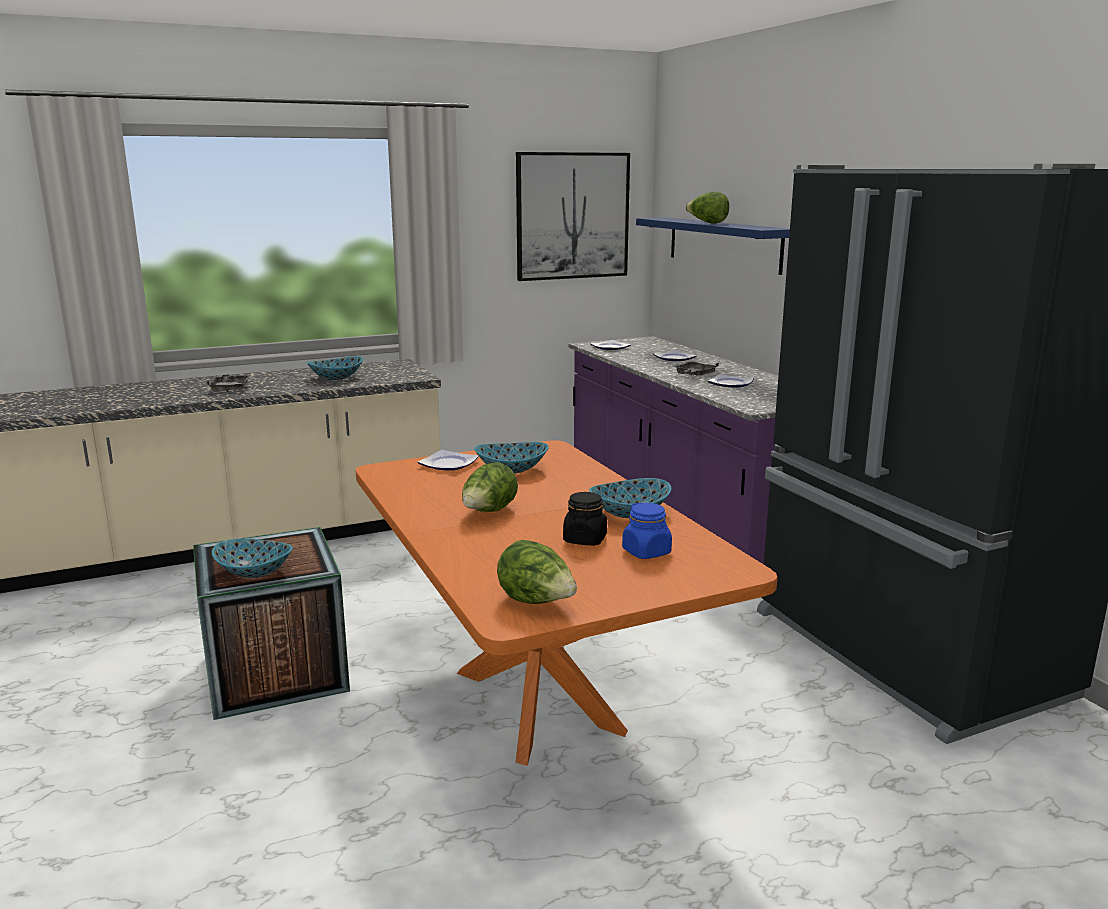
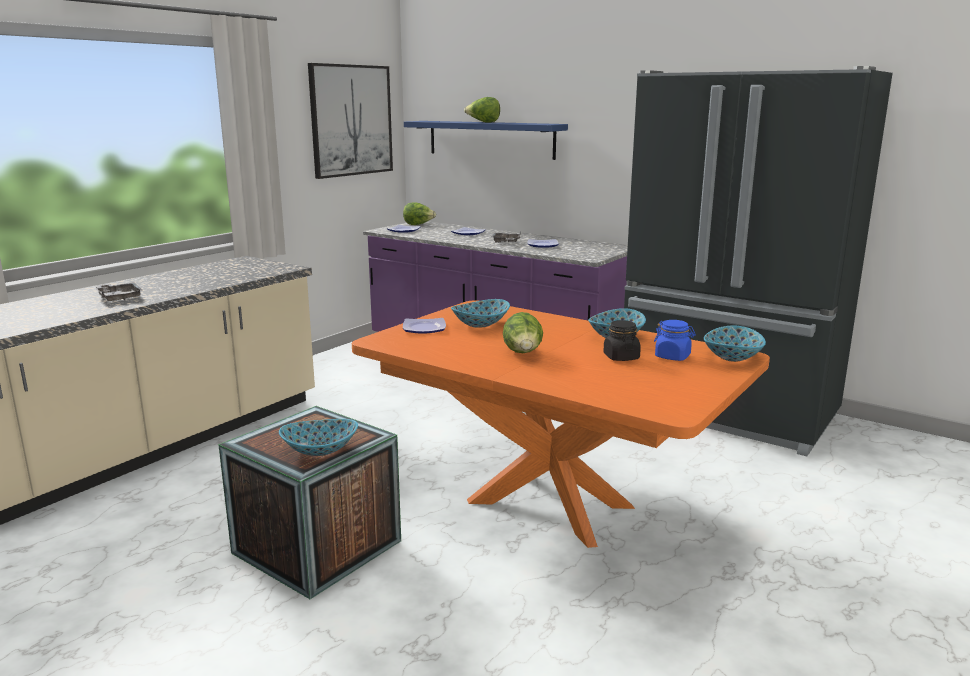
camera: 30 degrees left, 0 degrees up
(336, 378) = (211, 277): bowl -> bowl (731, 357)
(537, 602) = (669, 399): lettuce -> lettuce (418, 225)

